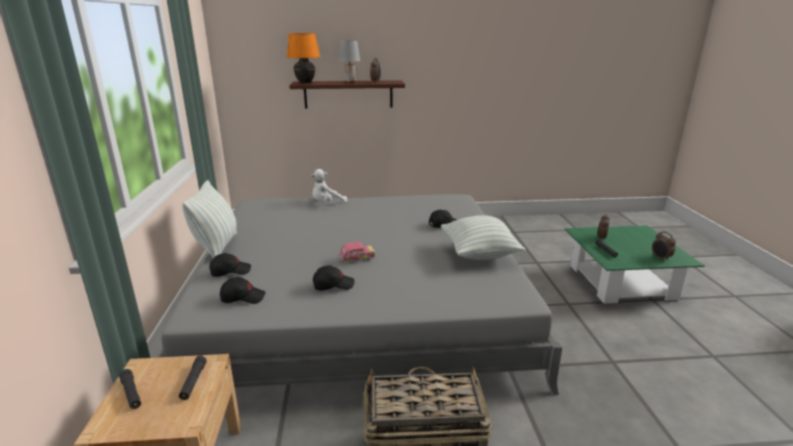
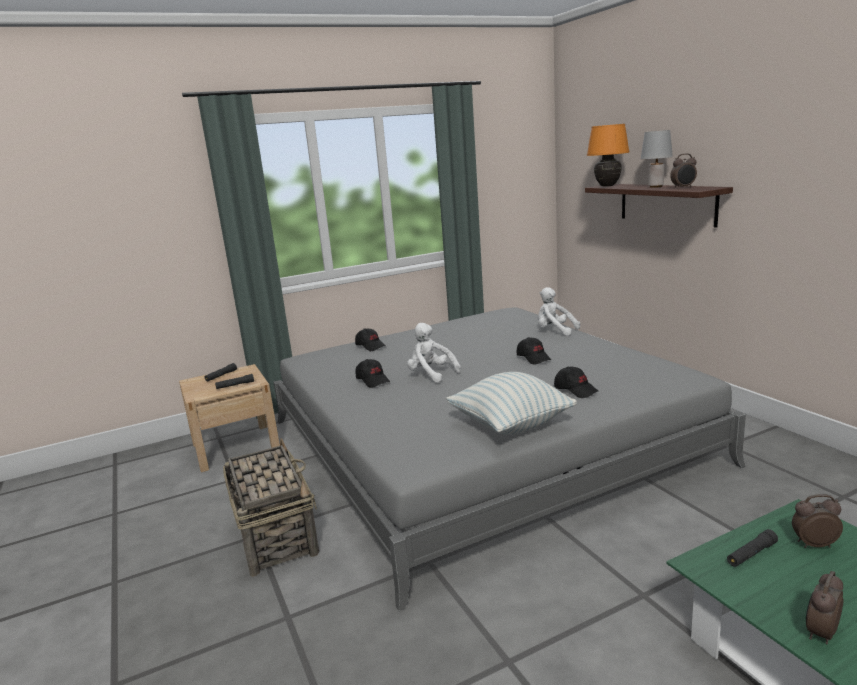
camera: 70 degrees right, 5 degrees down
(217, 247) = (407, 330): pillow -> none
(243, 297) = (334, 362): black cap -> black cap (534, 358)
(357, 258) = (431, 374): toy car -> white plush toy

